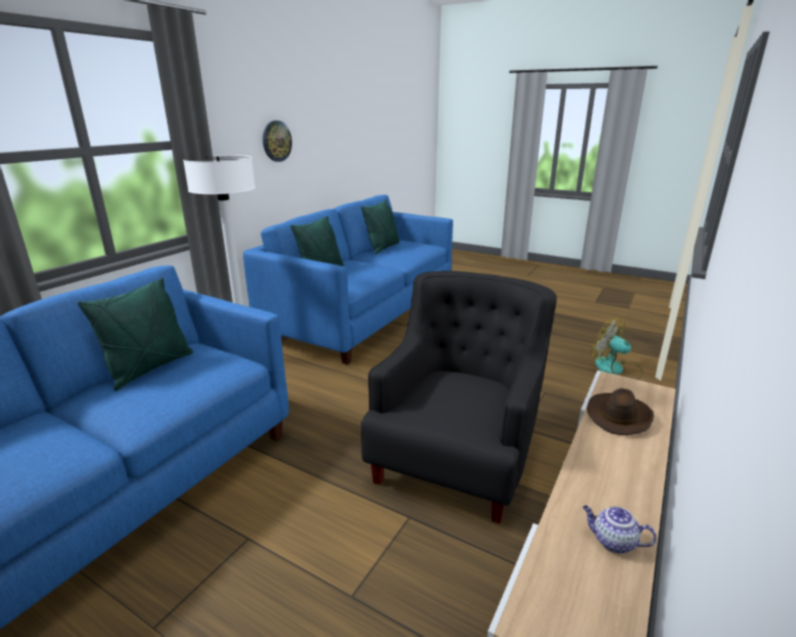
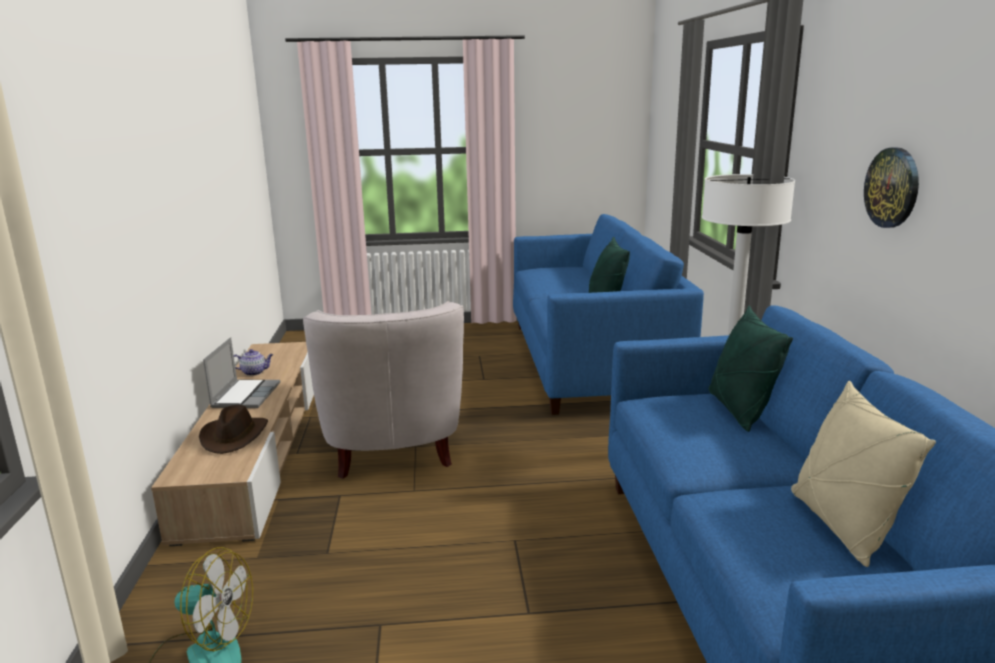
camera: 145 degrees right, 5 degrees down
(382, 248) = (841, 526): green pillow -> beige pillow
(457, 455) = (392, 451): black armchair -> white armchair
(618, 481) = (245, 395): none -> laptop

